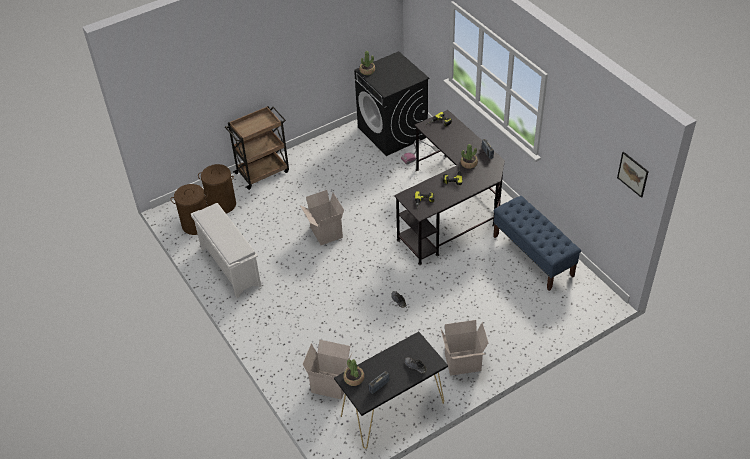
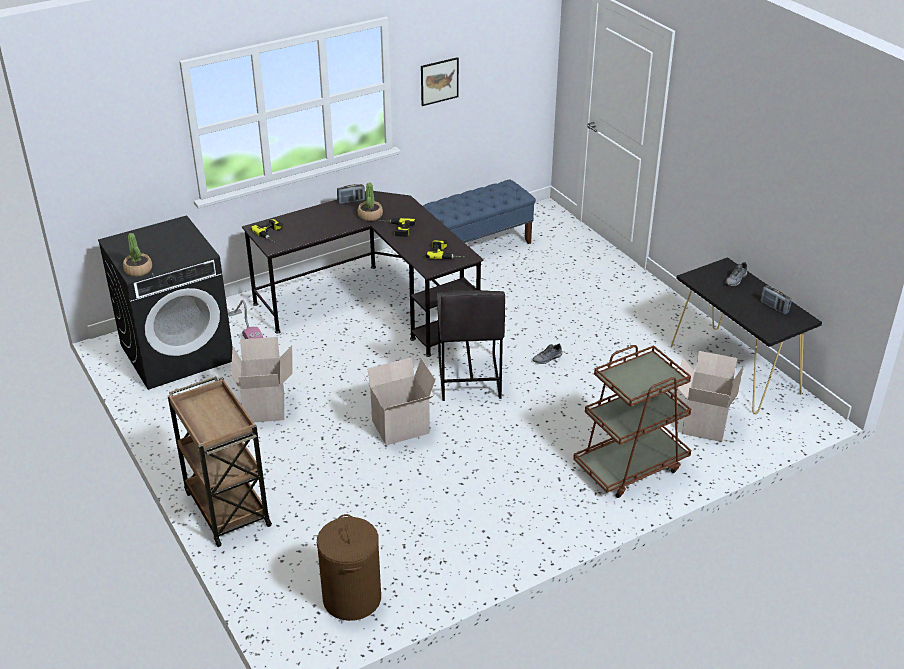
camera: 90 degrees left, 10 degrees down
(221, 204) = (303, 563): brown laundry basket -> none
(229, 266) = (468, 543): white shoe rack -> none
(288, 341) = (630, 466): none -> brown cart
(354, 378) = (767, 327): potted plant -> none
(375, 260) = (468, 377): none -> grey stool
(462, 363) = (651, 312): cardboard box -> cardboard box (266, 407)
(633, 174) = (532, 28): picture -> picture (439, 81)

